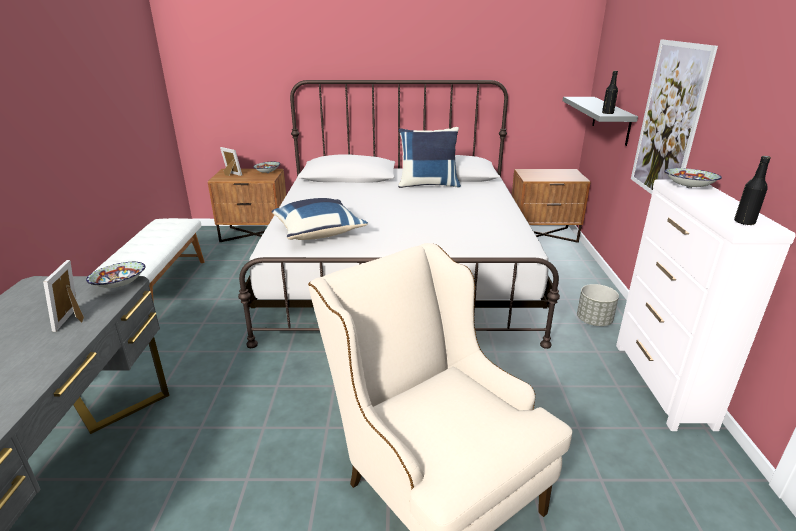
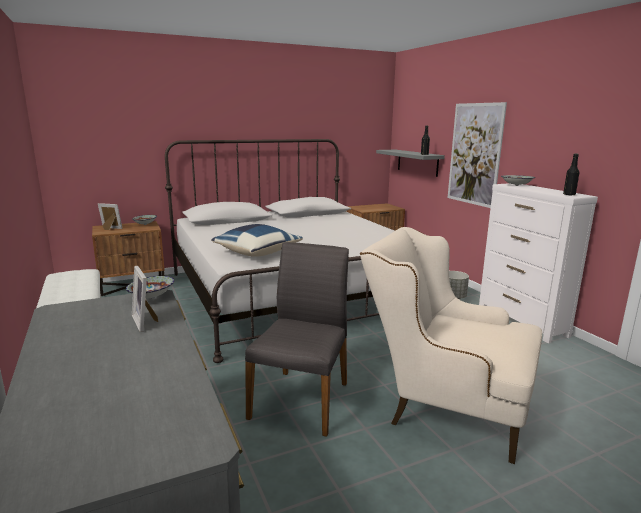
camera: 25 degrees left, 10 degrees down
(288, 419) = (302, 399): none -> grey chair
(428, 184) = (300, 218): blue pillow -> none

